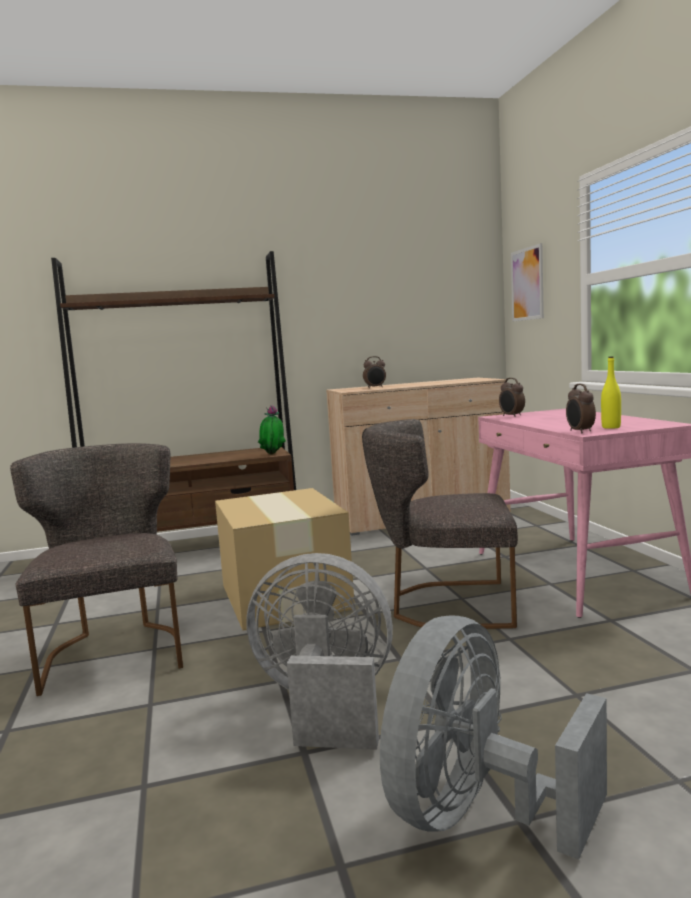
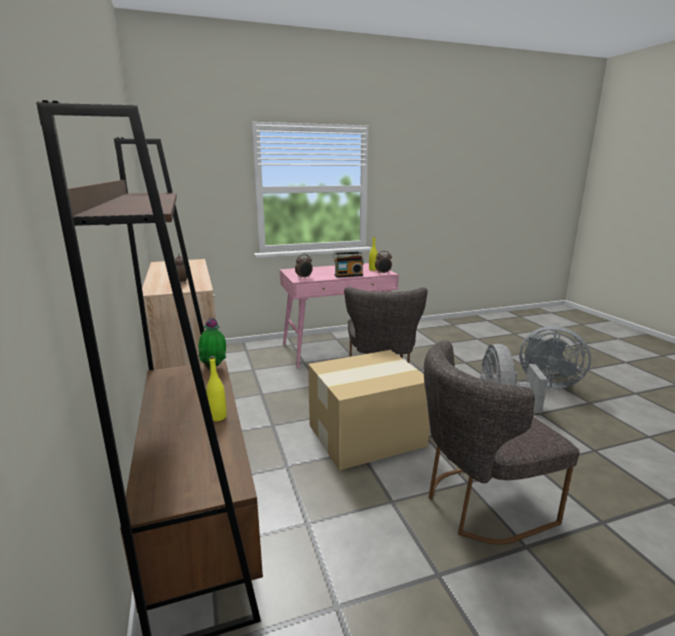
camera: 95 degrees left, 10 degrees up
(181, 463) = (218, 417): none -> yellow bottle
(527, 284) = (184, 185): picture -> none
(544, 424) = (348, 275): none -> radio

